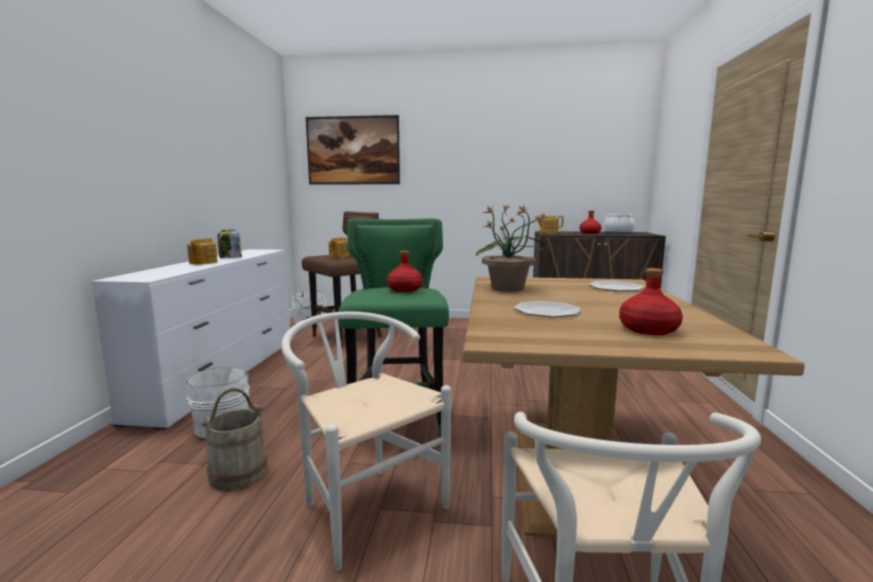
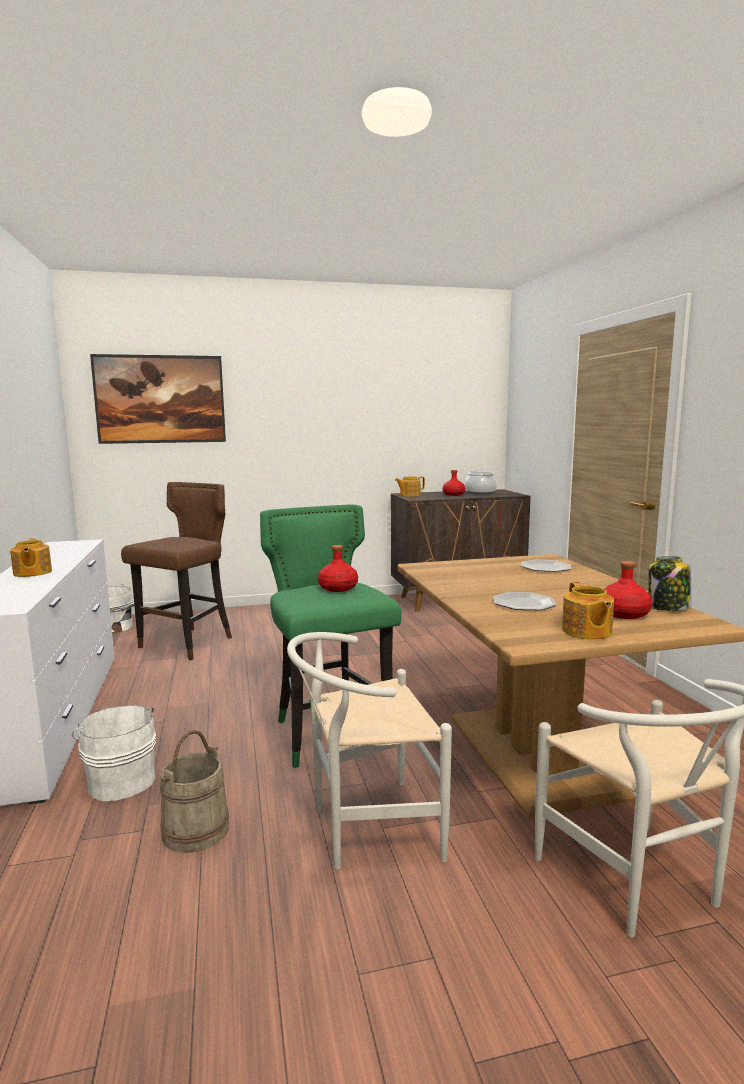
camera: 20 degrees left, 0 degrees up
(230, 258) = (55, 561): jar -> jar (668, 608)
(338, 256) = (177, 542): teapot -> teapot (586, 632)
(365, 505) = (365, 828): white chair -> white chair turned 45 degrees counterclockwise
(508, 288) = (453, 578): potted plant -> none

